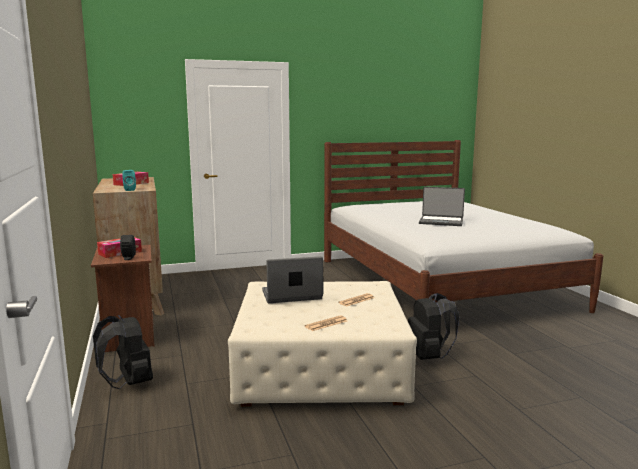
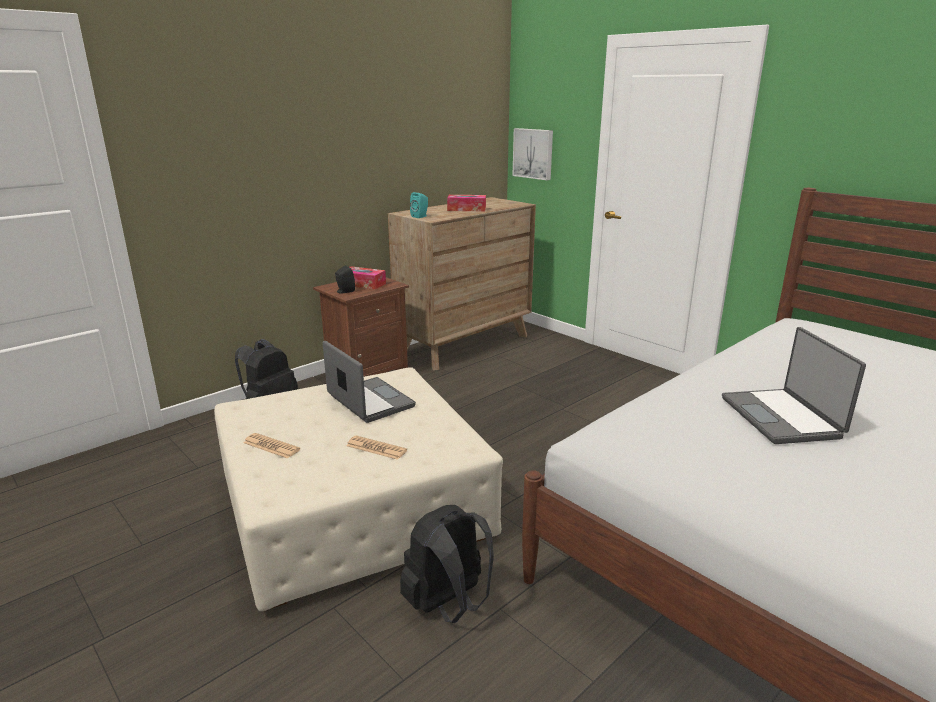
camera: 65 degrees right, 10 degrees up
(125, 141) = (533, 153): none -> picture

